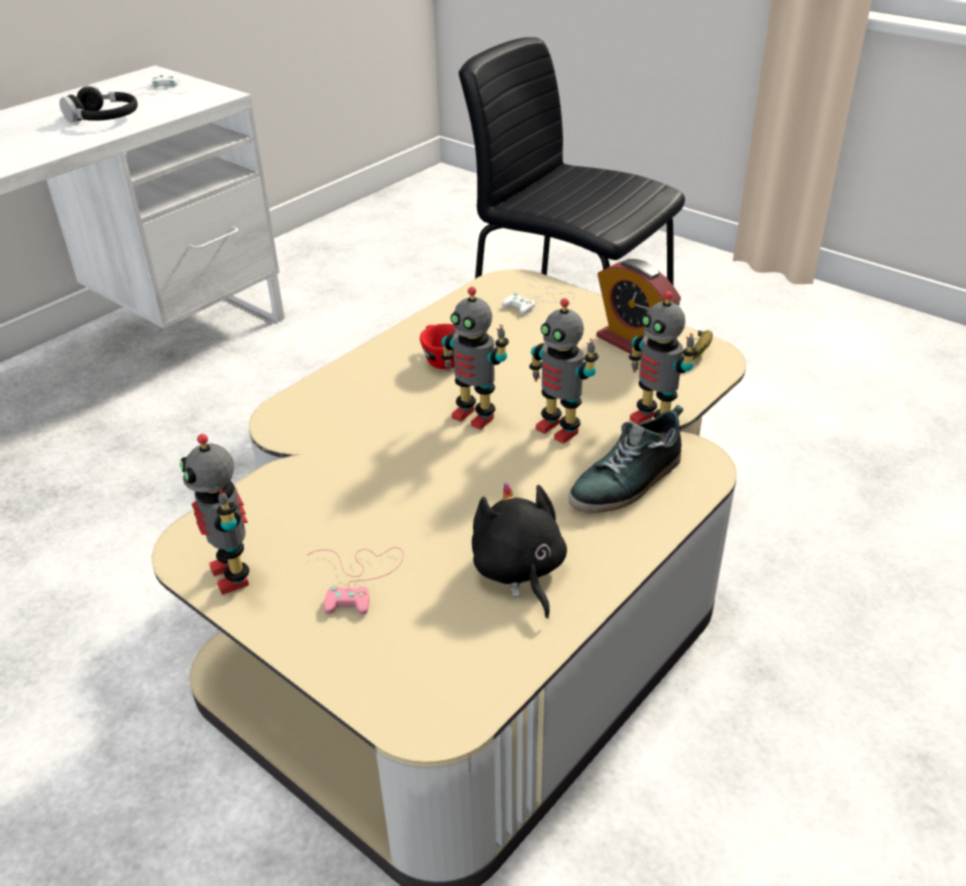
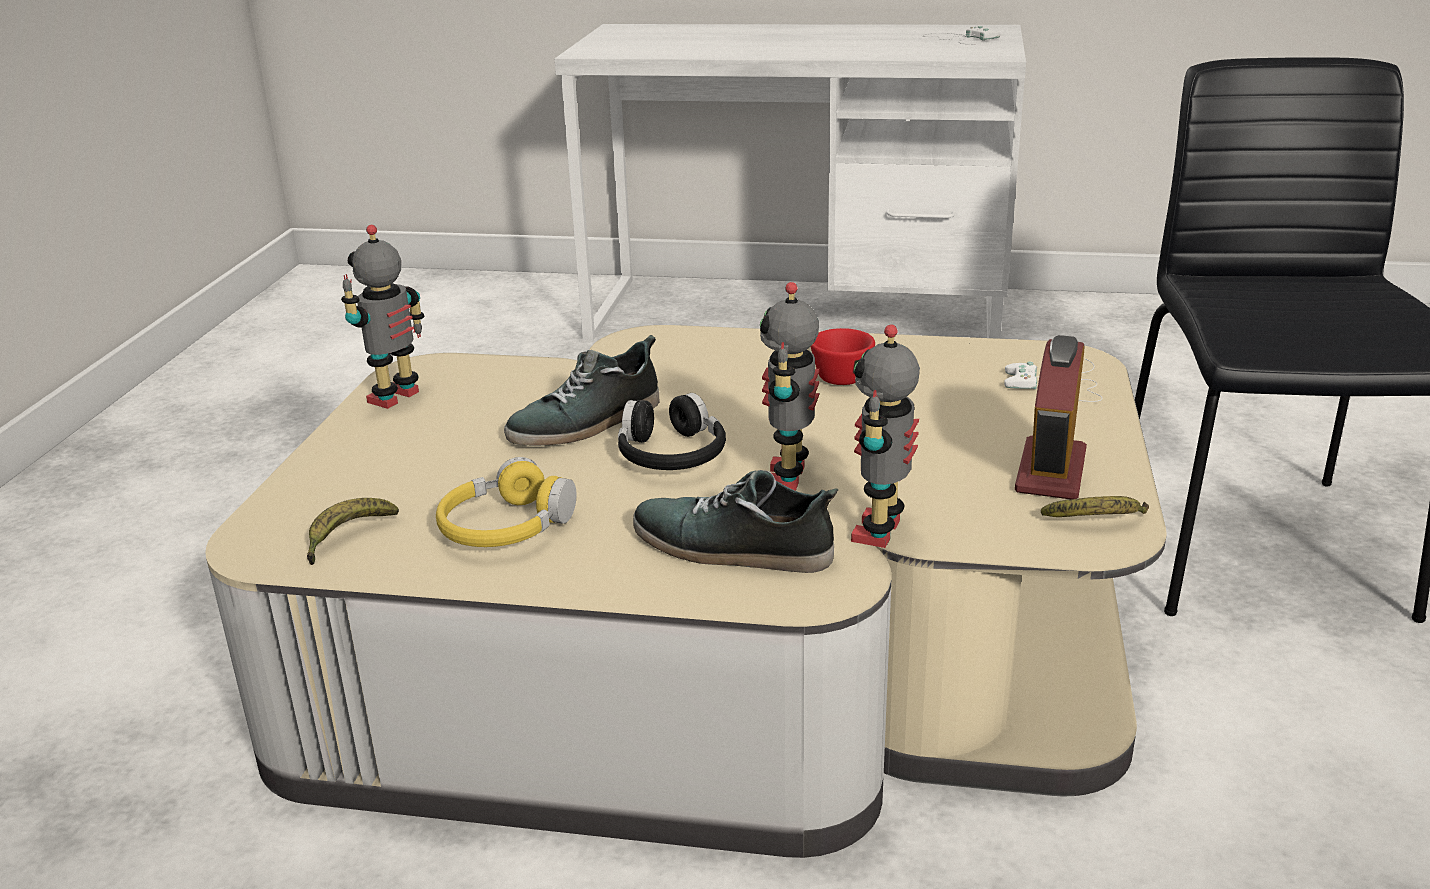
camera: 60 degrees right, 10 degrees down
(104, 118) = (865, 45): black headphones -> black headphones (671, 454)
(360, 578) = (433, 451): pink game controller -> none
(392, 486) = (587, 422): none -> shoe
(464, 661) = (348, 538): none -> banana
(474, 416) = (757, 424): toy robot -> none
(519, 571) = (506, 527): black plush toy -> yellow headphones

